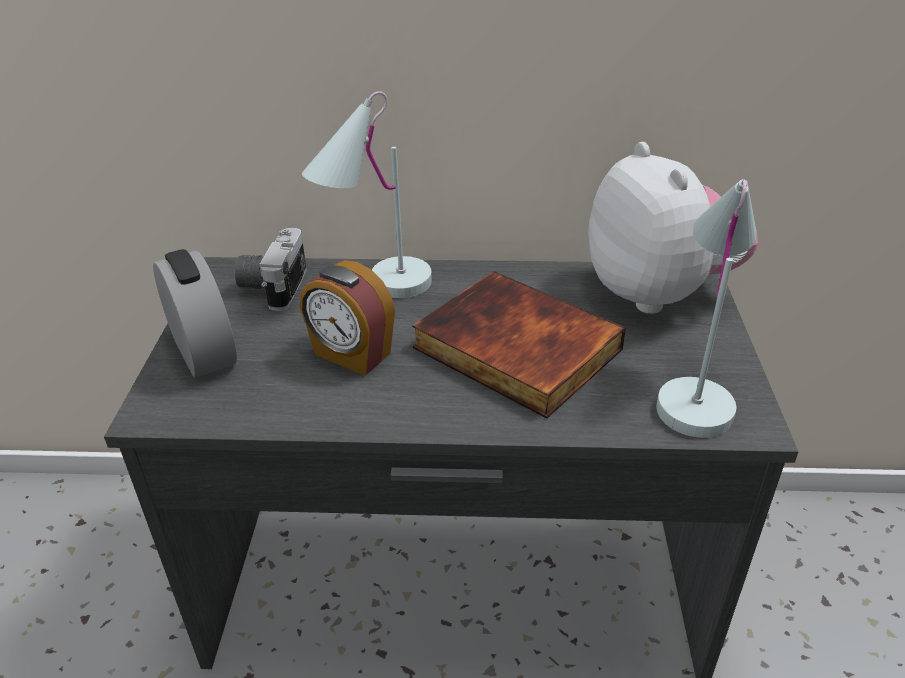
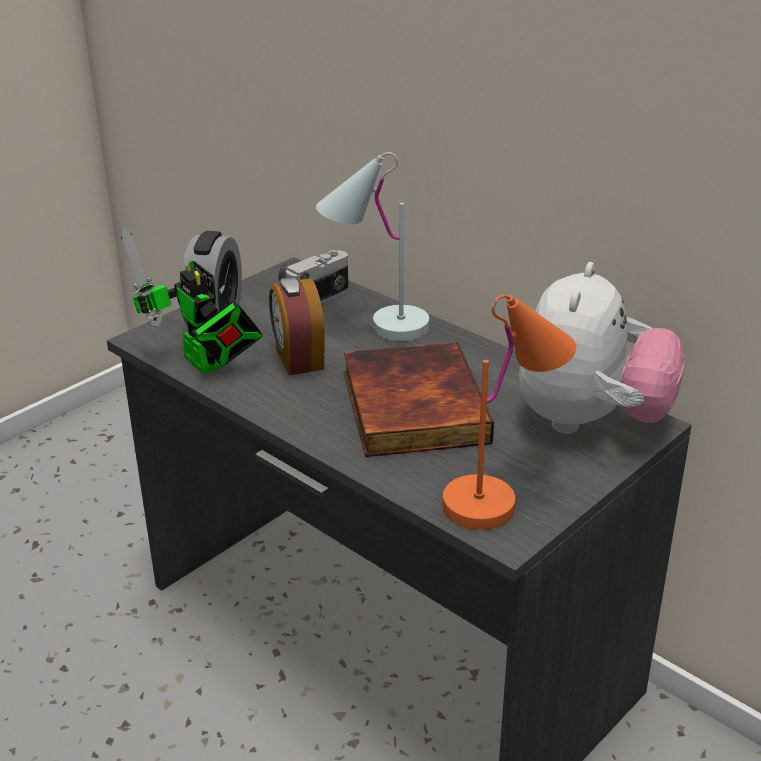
camera: 40 degrees right, 5 degrees down
(264, 408) = (205, 365): none -> toy robot
(695, 388) = (504, 494): white table lamp -> orange table lamp

